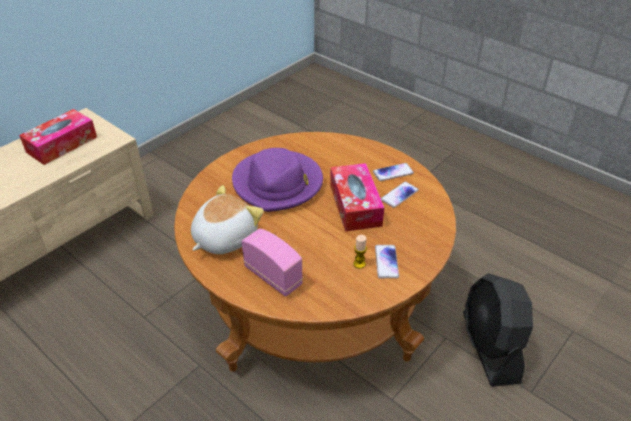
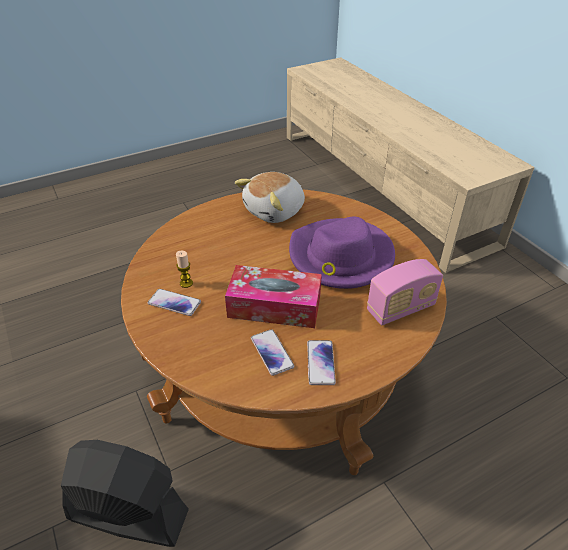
camera: 110 degrees right, 0 degrees up
(62, 144) = (464, 153): tissue box -> none
(224, 238) = (275, 211): plush toy -> plush toy turned 75 degrees clockwise
(273, 276) = (210, 228): radio -> radio (400, 309)

